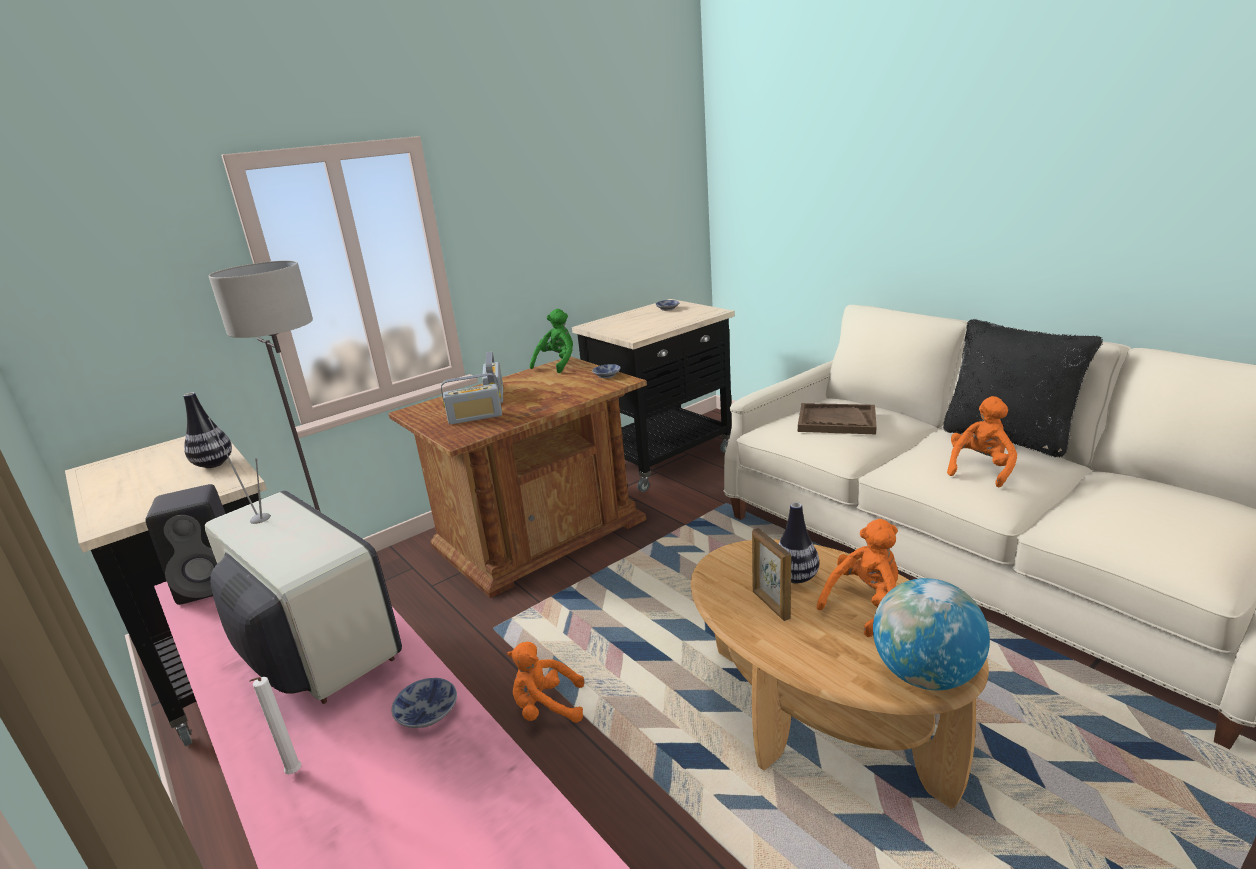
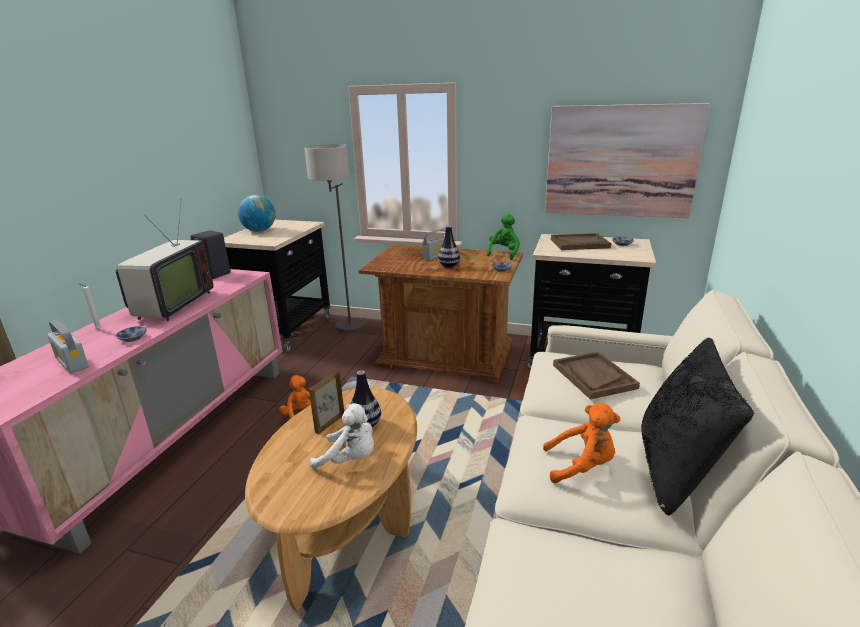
camera: 55 degrees right, 0 degrees up
(214, 464) = (285, 234): vase -> vase (449, 266)
(475, 417) = (403, 261): radio -> radio (72, 362)
(557, 364) = (504, 253): green plush toy -> green plush toy turned 60 degrees counterclockwise
(626, 217) = (620, 161): none -> picture
(635, 320) = (579, 243): none -> brown tray
(865, 604) = (350, 459): orange plush toy -> white plush toy
(925, 675) = (282, 501): globe -> globe (259, 231)

